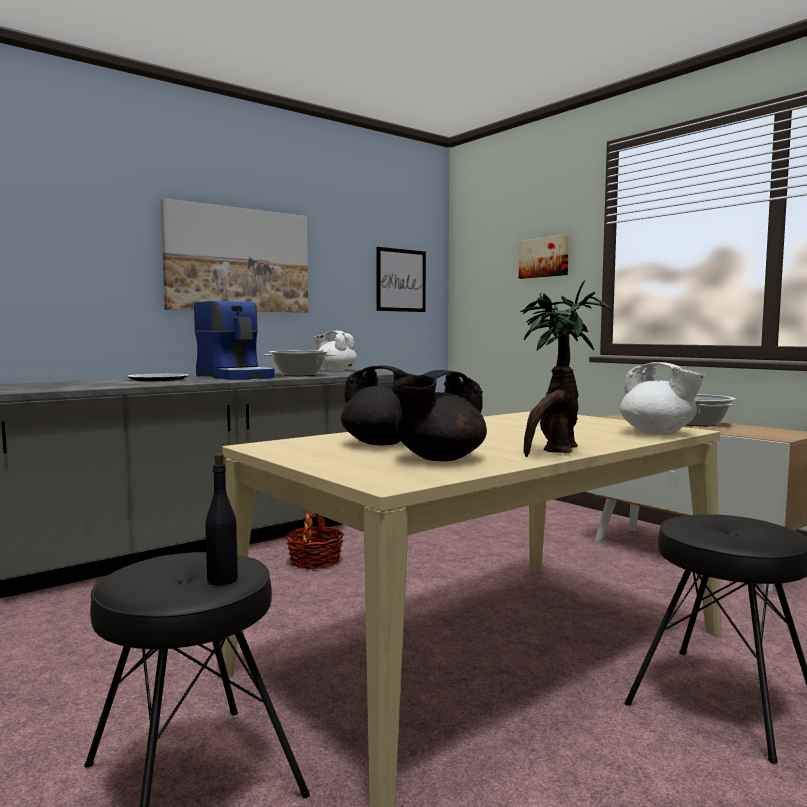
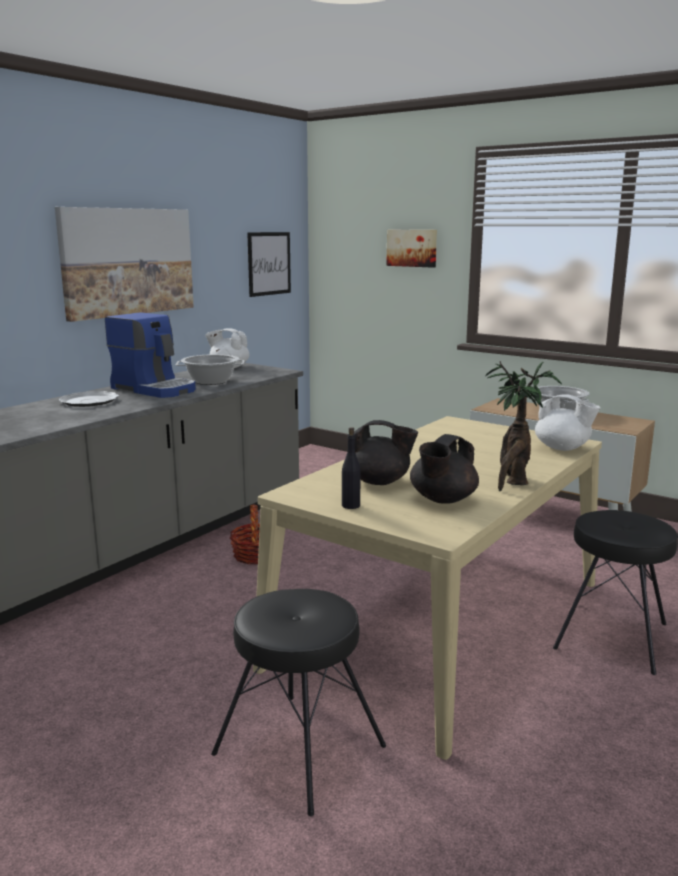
camera: 15 degrees left, 10 degrees up
(222, 580) = (331, 615): black bottle -> black bottle (350, 505)

